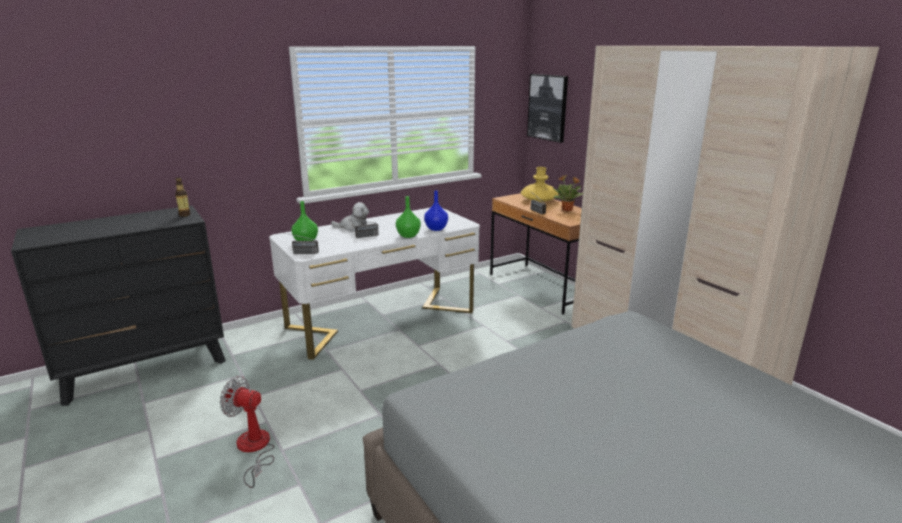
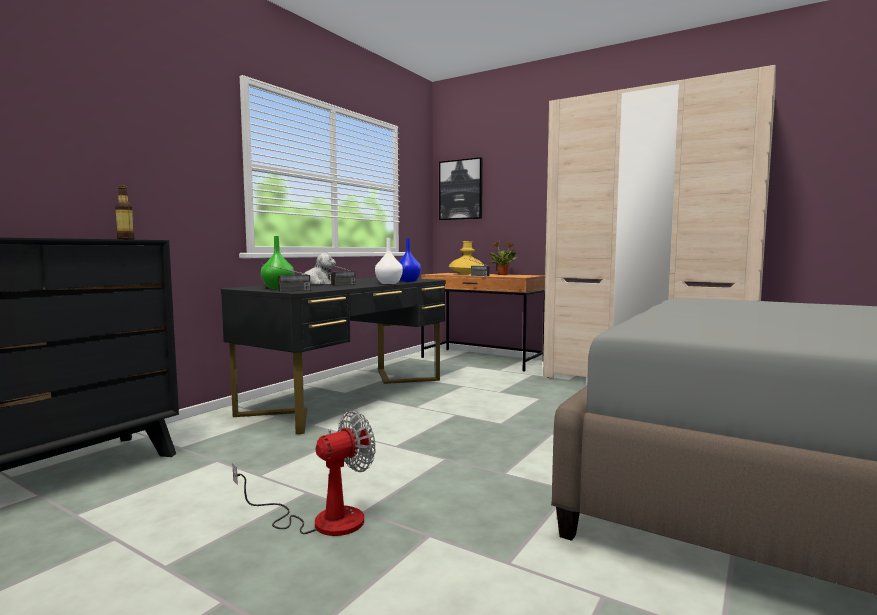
camera: 25 degrees left, 15 degrees down
(254, 449) = (321, 520): fan -> fan turned 150 degrees clockwise
(382, 319) = (349, 395): white desk -> black desk
(408, 236) = (388, 283): green vase -> white vase

